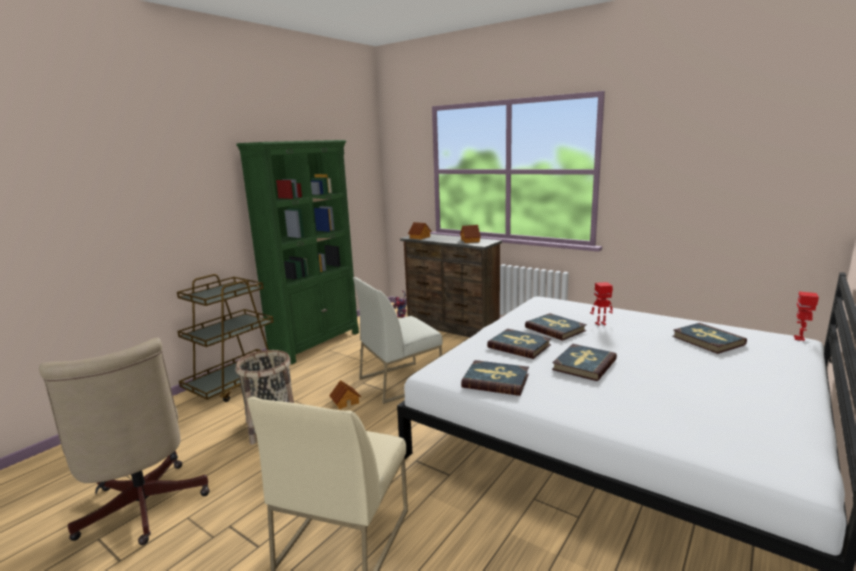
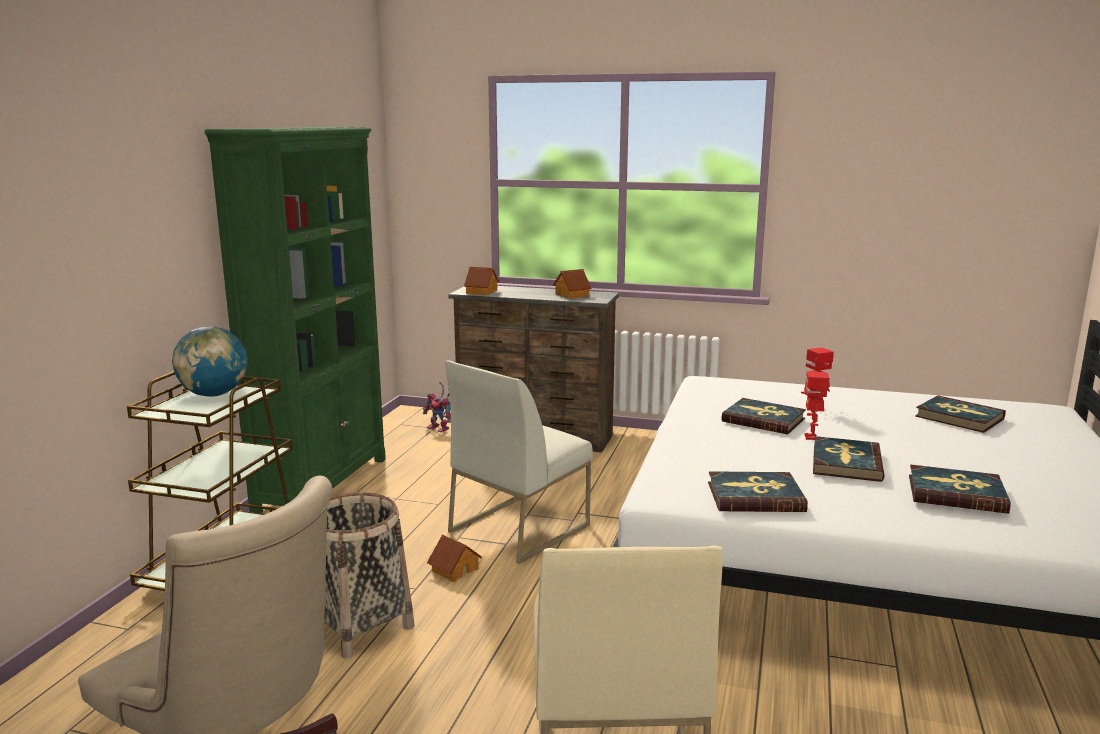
camera: 20 degrees left, 0 degrees up
(229, 288) = (214, 394): none -> globe
(519, 346) = (738, 447): book -> book (956, 493)
(799, 338) = (1052, 406): toy robot -> toy robot (811, 437)

